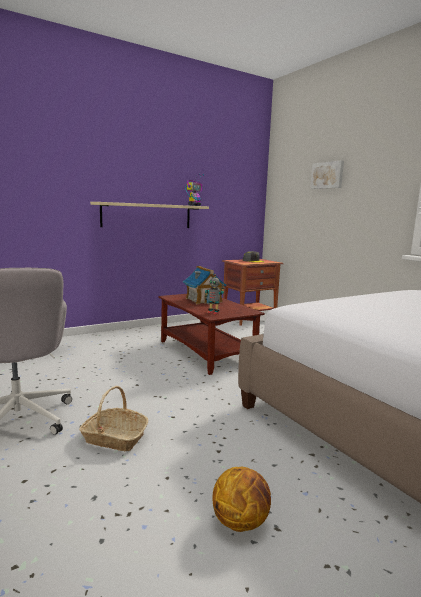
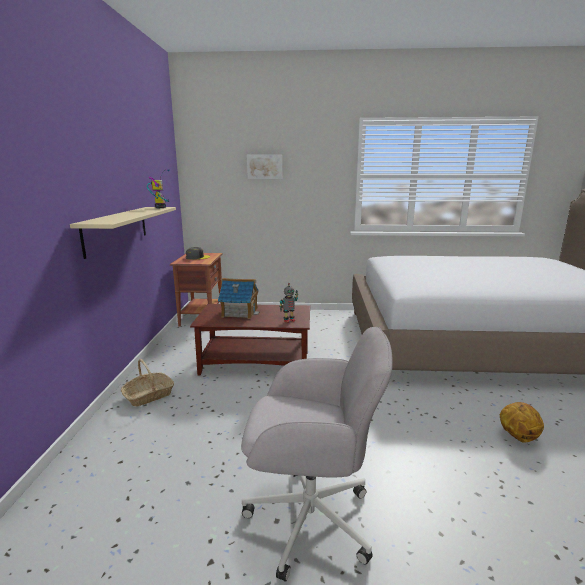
camera: 55 degrees left, 5 degrees up
(114, 438) = (390, 460): basket -> basket (148, 395)

